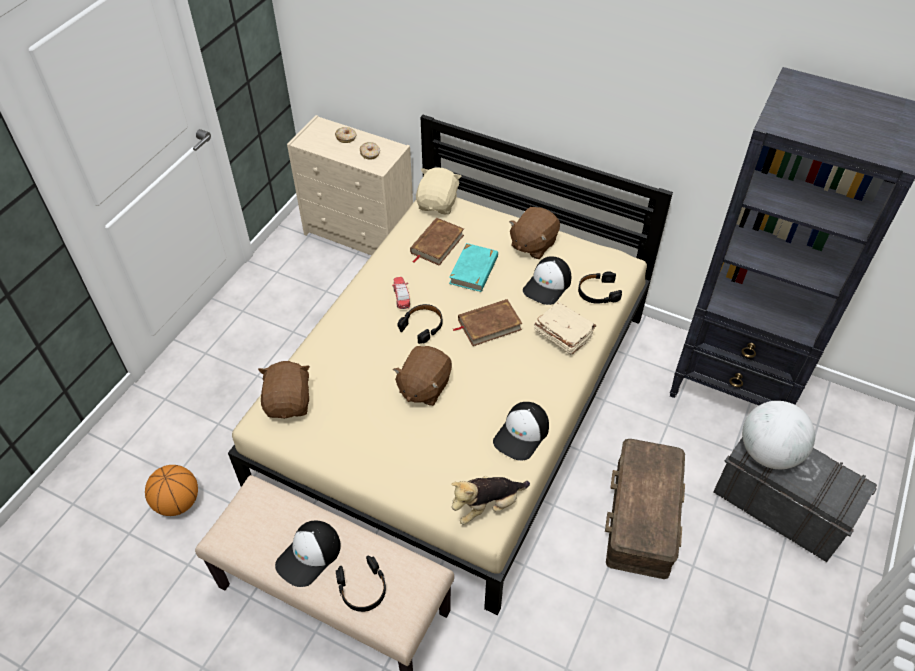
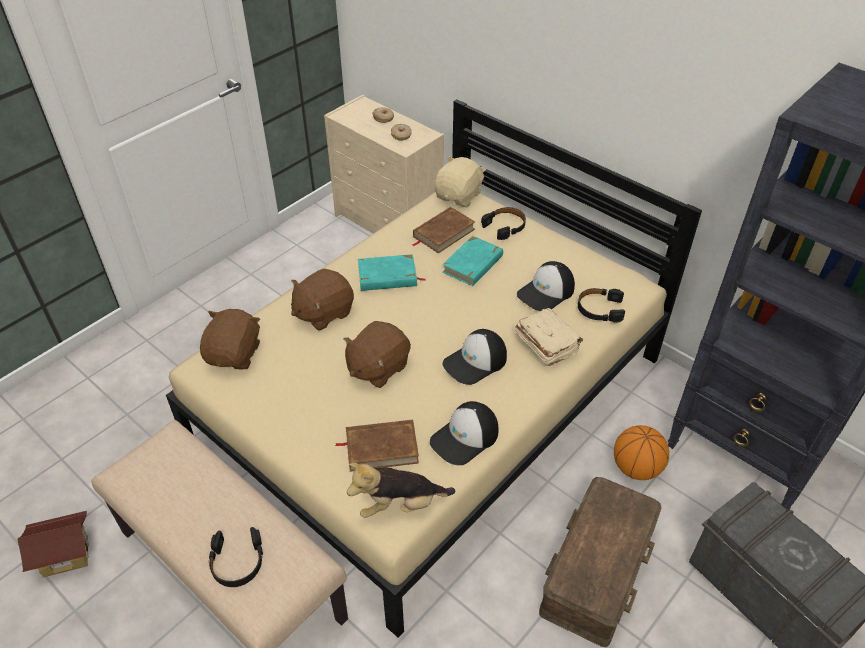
camera: 15 degrees right, 5 degrees down
(172, 621) = (65, 555): none -> toy house
(177, 502) = (118, 440): basketball -> basketball (636, 468)
(309, 556) = (196, 514): cap -> cap (475, 362)
(401, 298) = (387, 277): toy car -> turquoise book
(422, 326) = (399, 307): black headphones -> black headphones (505, 226)
(489, 325) = (469, 319): brown book -> brown book (381, 448)
(533, 244) = (544, 250): brown plush toy -> brown plush toy (323, 312)
(768, 452) = (756, 525): globe -> none

